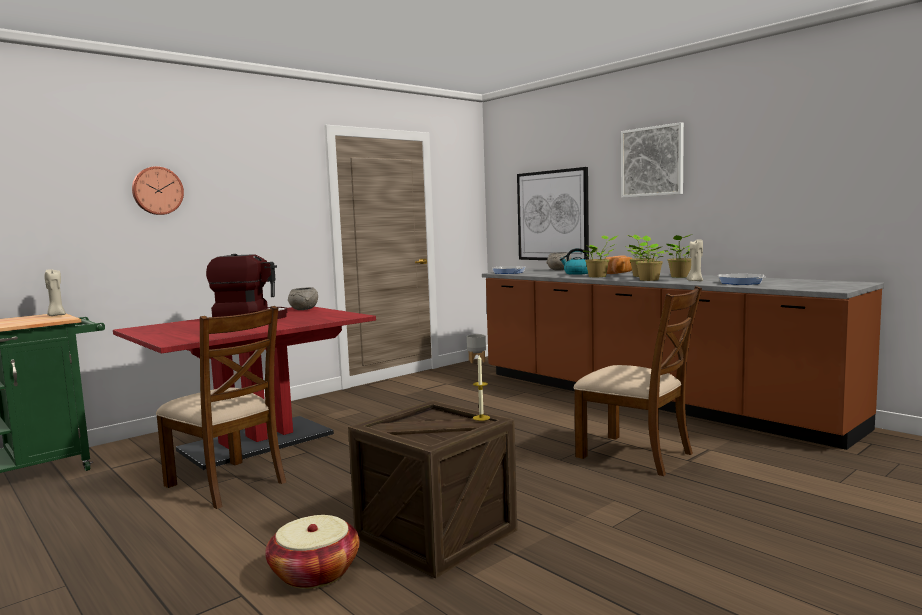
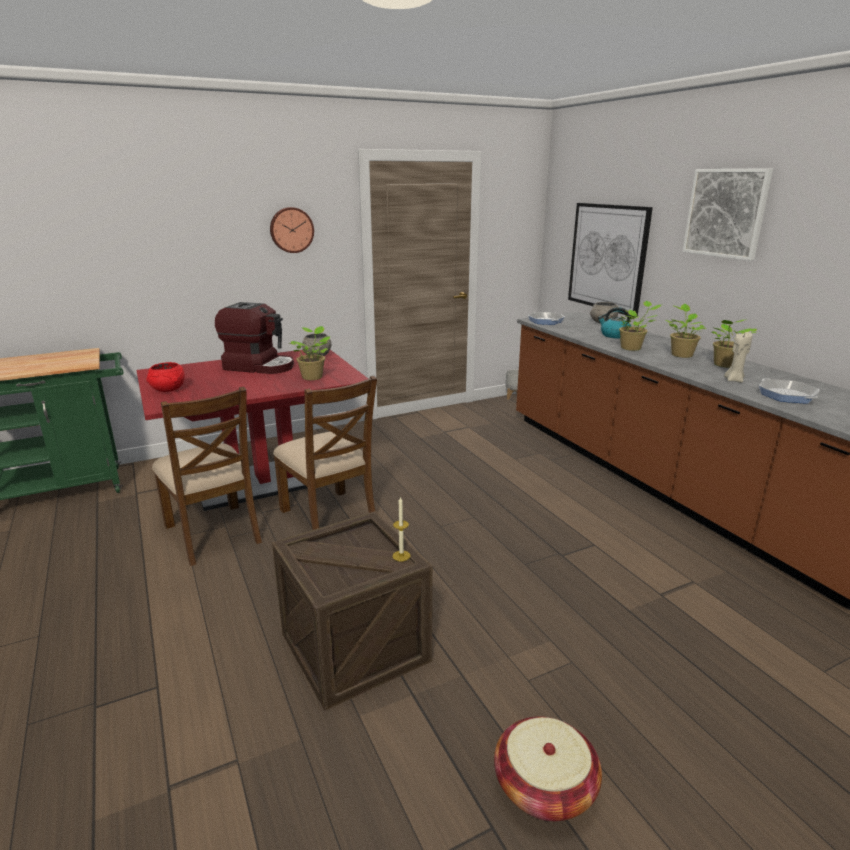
camera: 15 degrees right, 15 degrees up
(56, 315) = (87, 355): beige candle -> none
(157, 190) = (179, 229): wall clock -> wall clock (291, 230)
(168, 334) = (168, 389): none -> red bowl
(314, 572) = (227, 673): basket -> basket (544, 787)
(620, 273) = (662, 342): bread -> none
(636, 455) = (608, 574): brown chair -> brown chair (329, 517)
(648, 280) = (681, 367): potted plant -> potted plant (313, 377)

